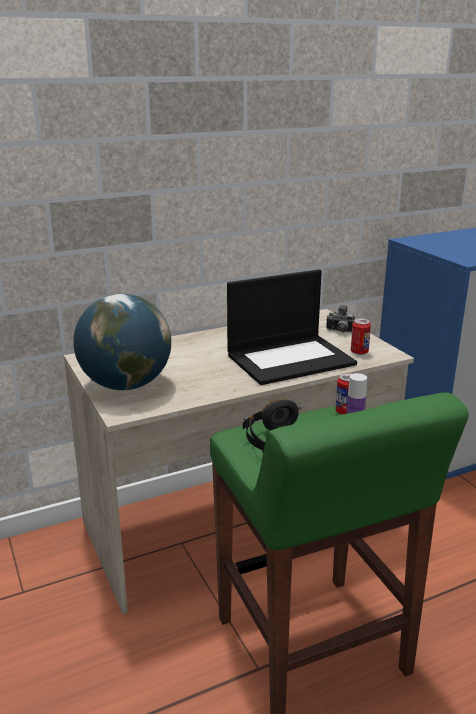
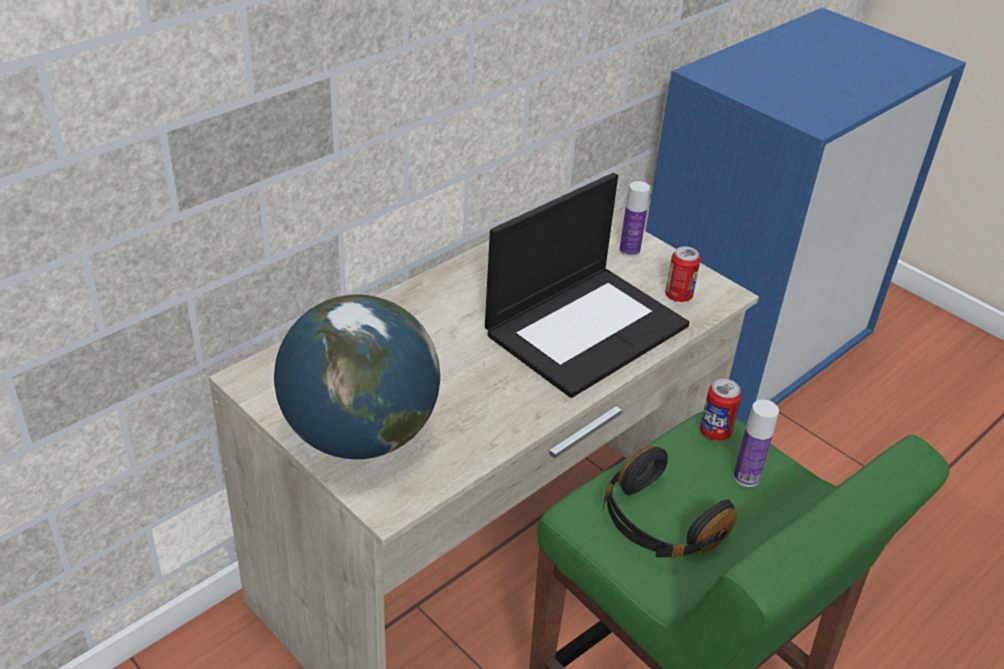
camera: 20 degrees left, 15 degrees up
(340, 332) = (629, 250): camera -> bottle

